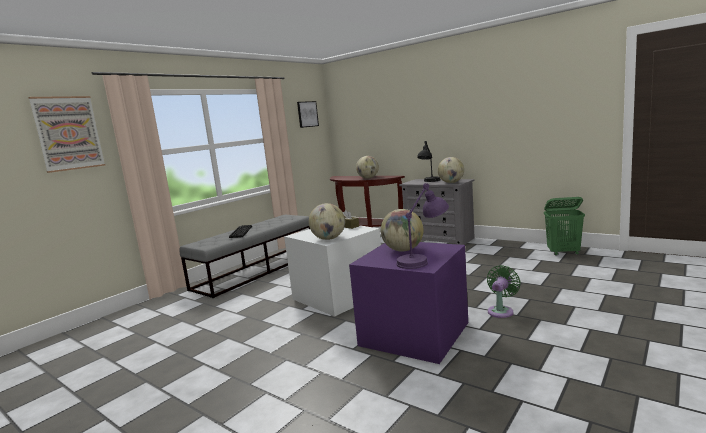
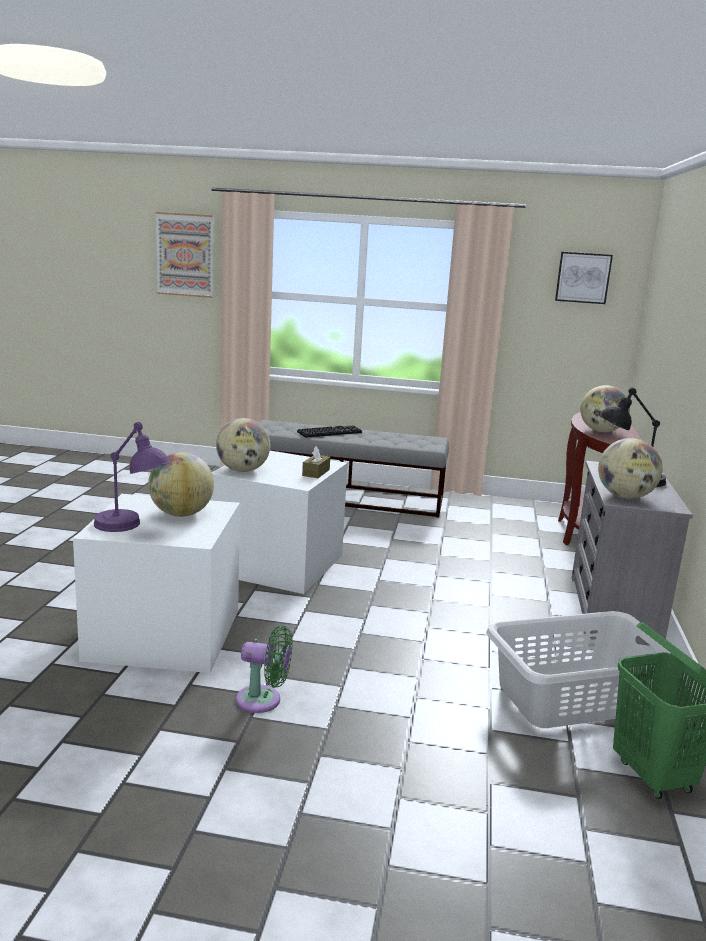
camera: 60 degrees right, 5 degrees up
(413, 333) = (167, 633): purple storage box -> white storage box
(510, 255) = (575, 698): none -> grey laundry basket

